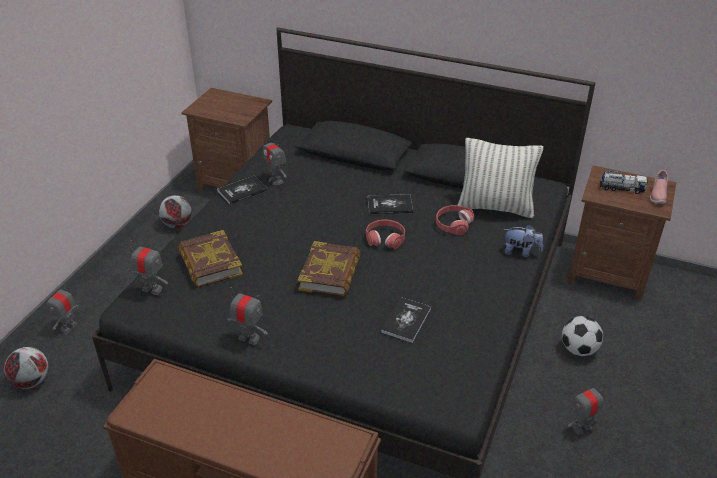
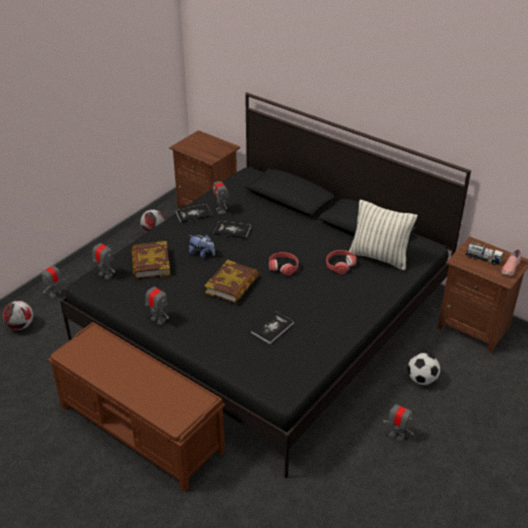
camera: 15 degrees right, 0 degrees up
(389, 205) = (298, 242): book -> book (232, 230)
(520, 252) = (382, 294): plush toy -> plush toy (202, 254)
(581, 427) = (397, 435): toy robot -> toy robot turned 45 degrees clockwise

